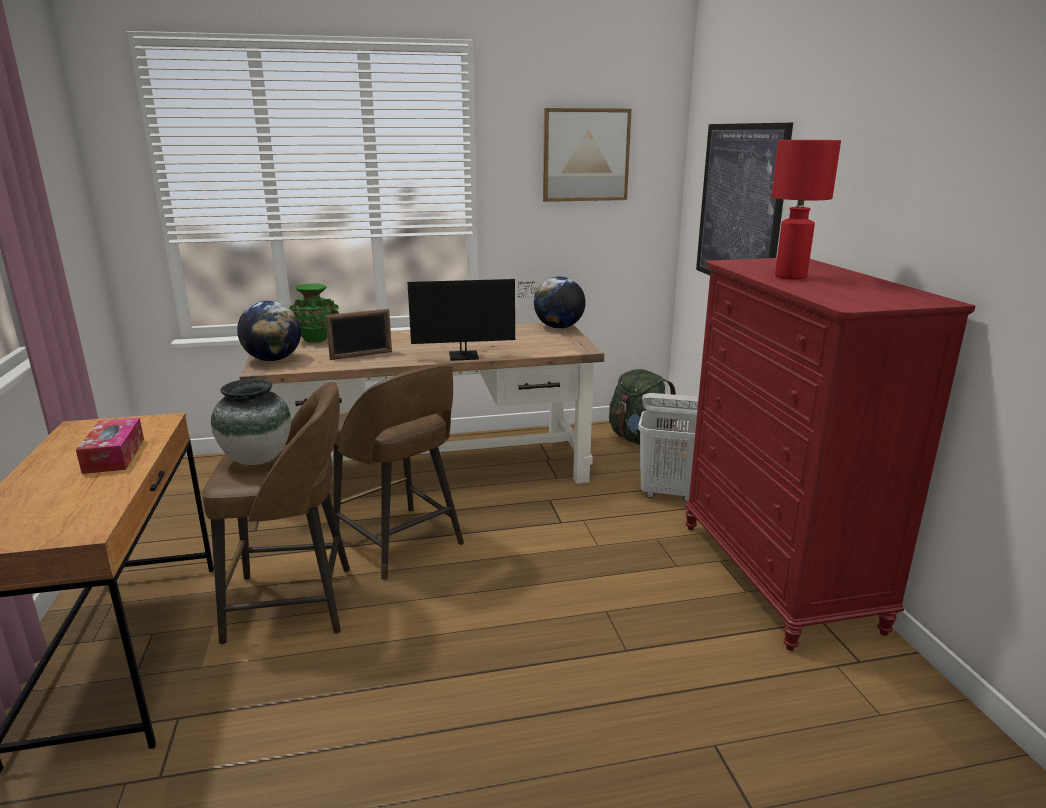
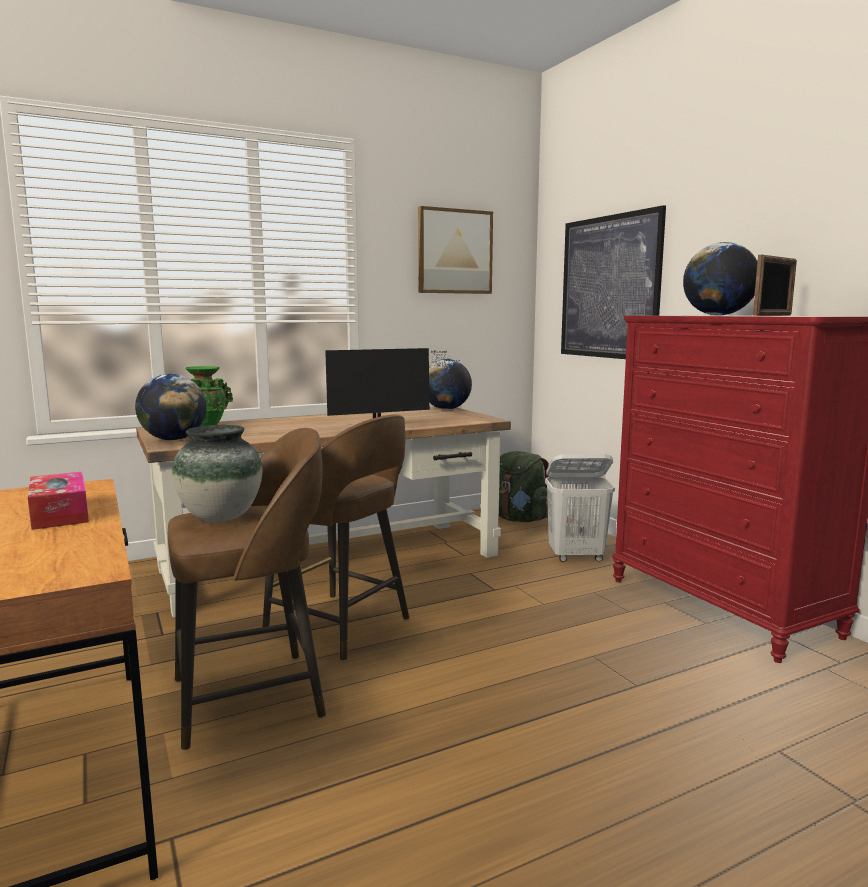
camera: 15 degrees left, 10 degrees down
(361, 355) = (270, 432): picture frame -> picture frame (772, 315)
(790, 277) = (718, 315): red table lamp -> globe

